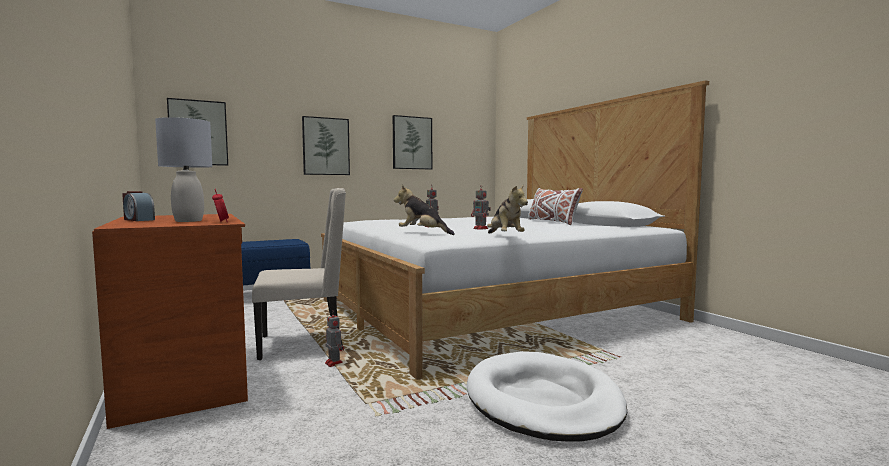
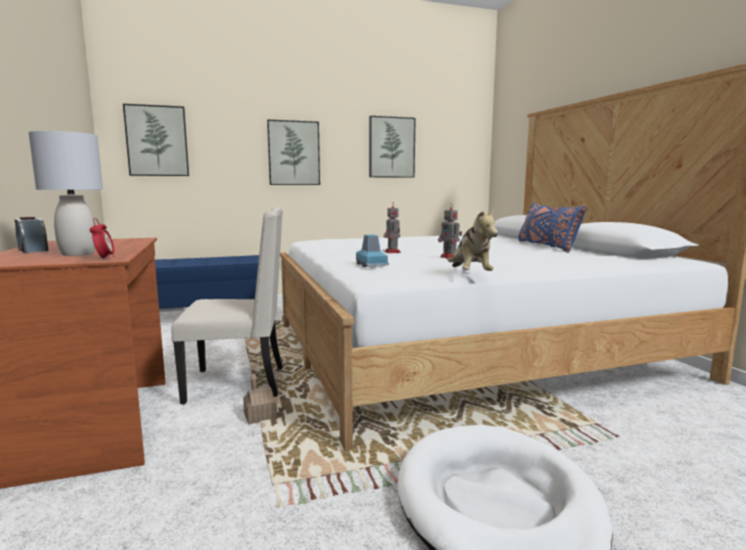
camera: 10 degrees right, 5 degrees up
(333, 363) = (260, 415): toy robot -> toy house
(423, 233) = (371, 265): plush toy -> blue toy car
(552, 222) = (547, 246): white pillow -> blue pillow

